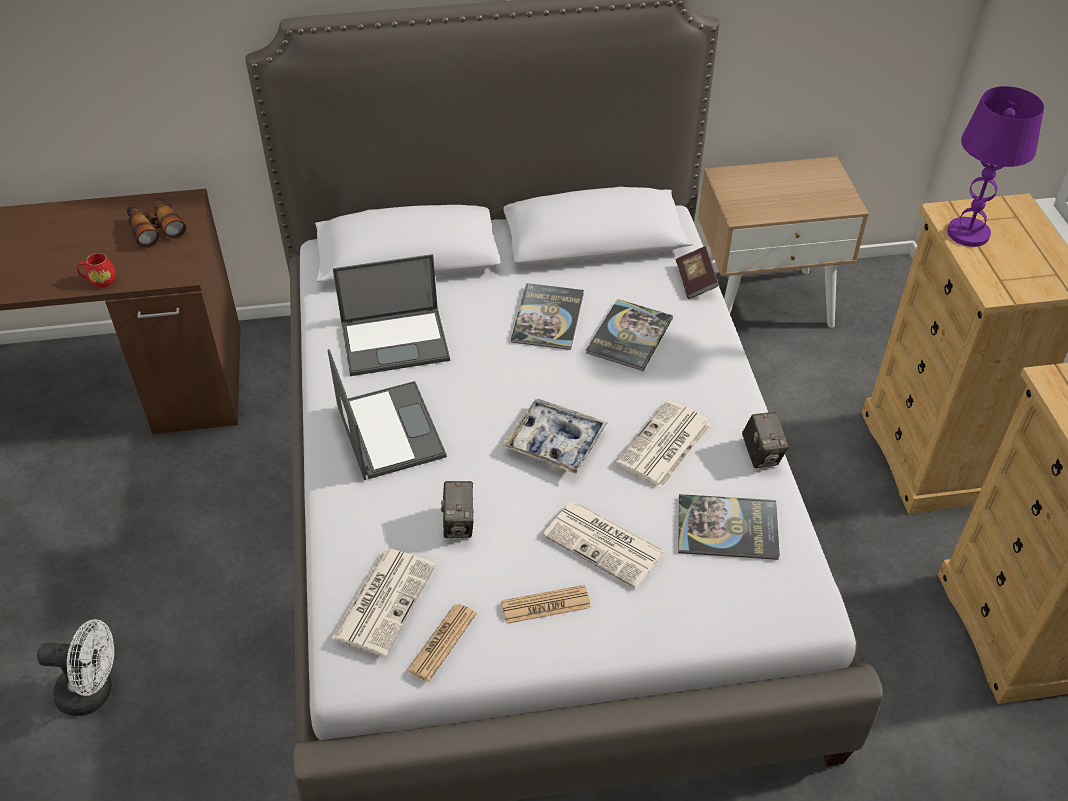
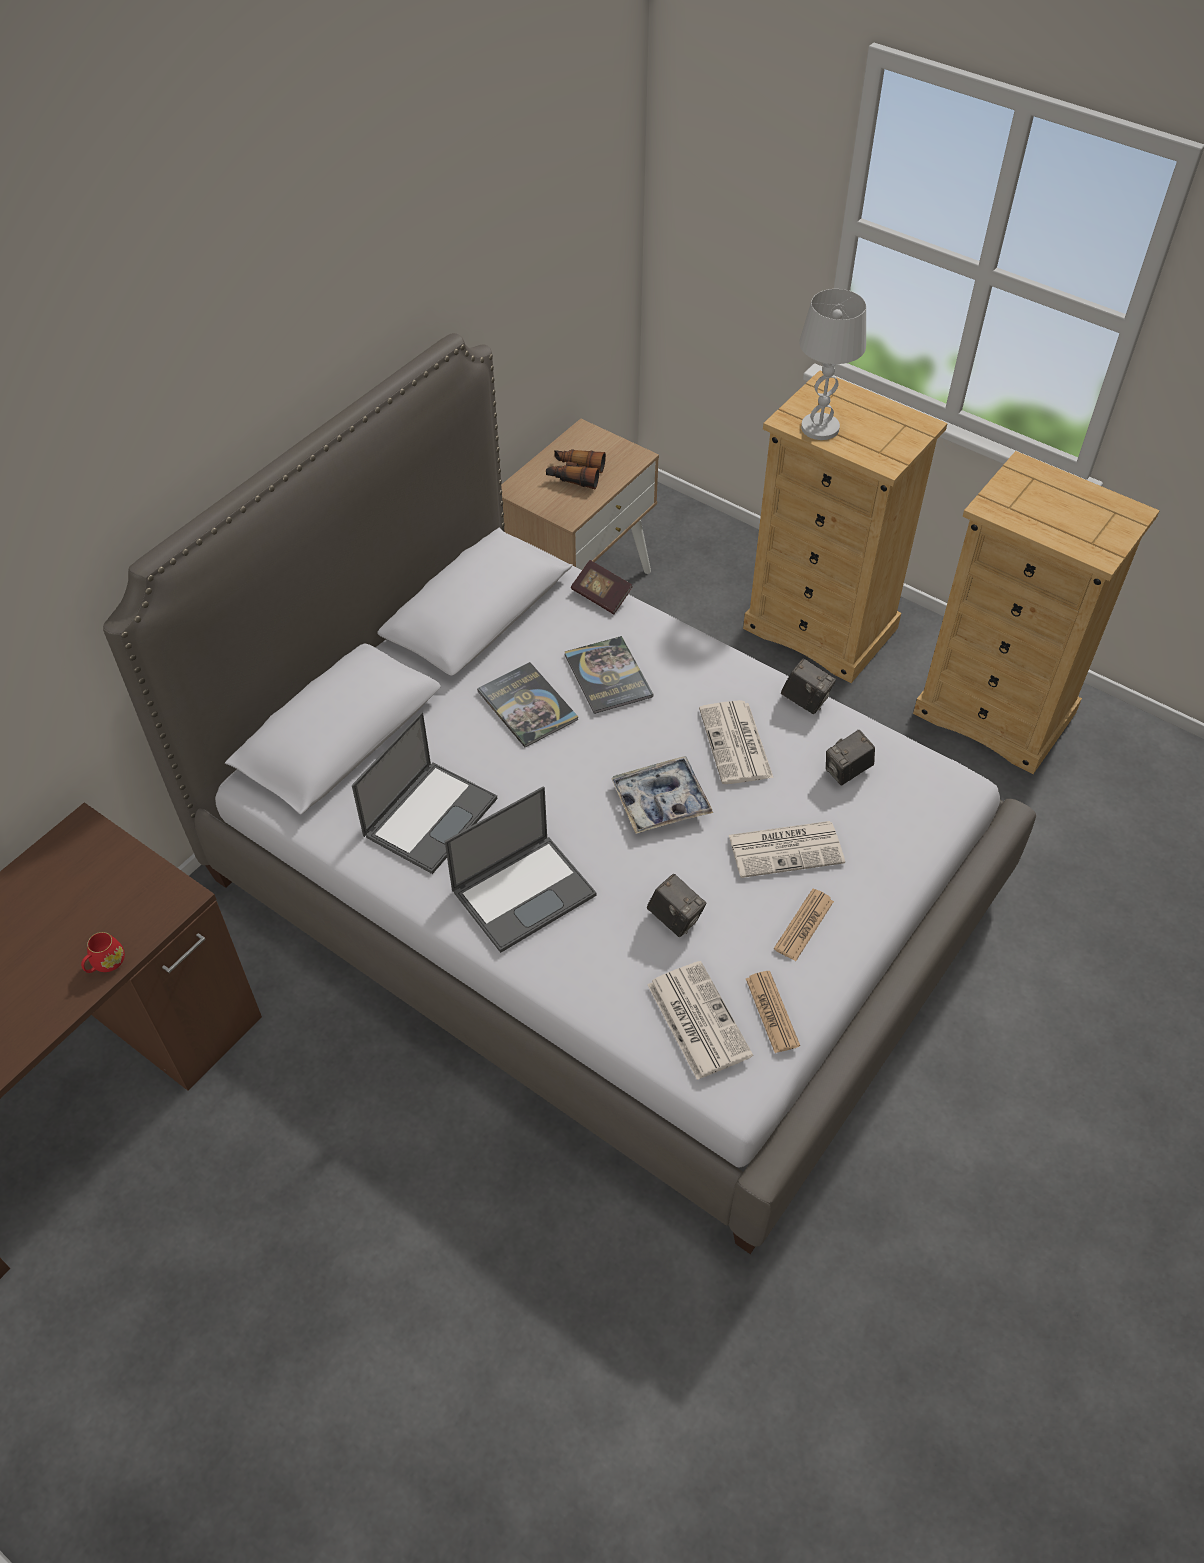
camera: 45 degrees left, 5 degrees up
(94, 692) = (434, 1334): white fan -> none
(155, 228) = (88, 875): binoculars -> binoculars (575, 474)
(389, 429) = (524, 891): laptop -> laptop turned 120 degrees clockwise
(727, 528) = (847, 772): book -> camera
(967, 233) = (819, 428): purple table lamp -> white table lamp

